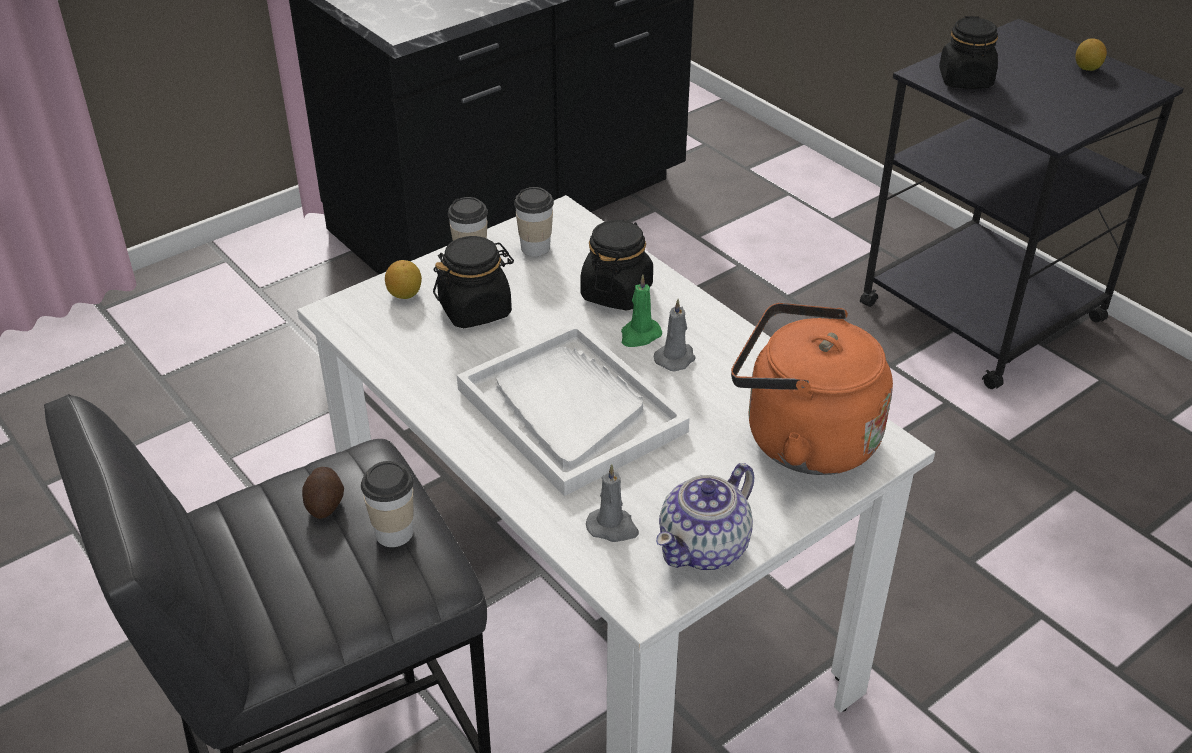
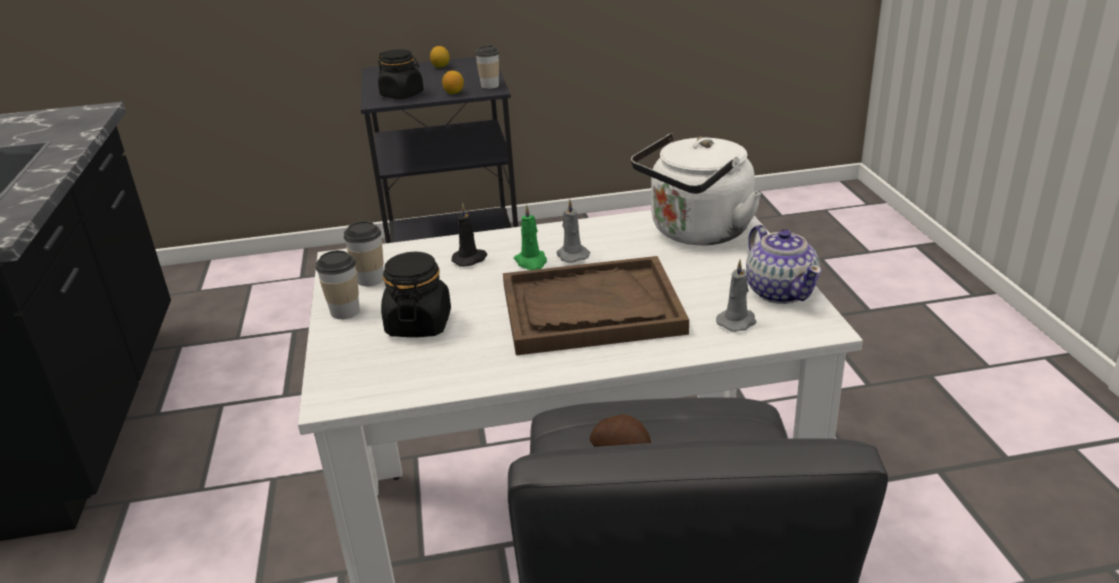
camera: 60 degrees left, 10 degrees down
(394, 532) = (688, 418): cup -> cup (490, 86)
(405, 294) = (354, 355): lemon -> lemon (454, 93)
(570, 410) = (591, 309): white tray -> brown tray
(616, 292) = (470, 259): black jar -> black candle
(802, 438) = (696, 233): orange kettle -> white kettle

